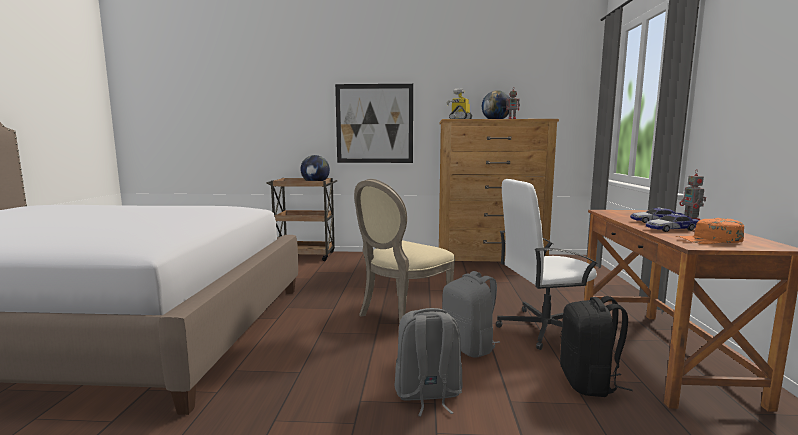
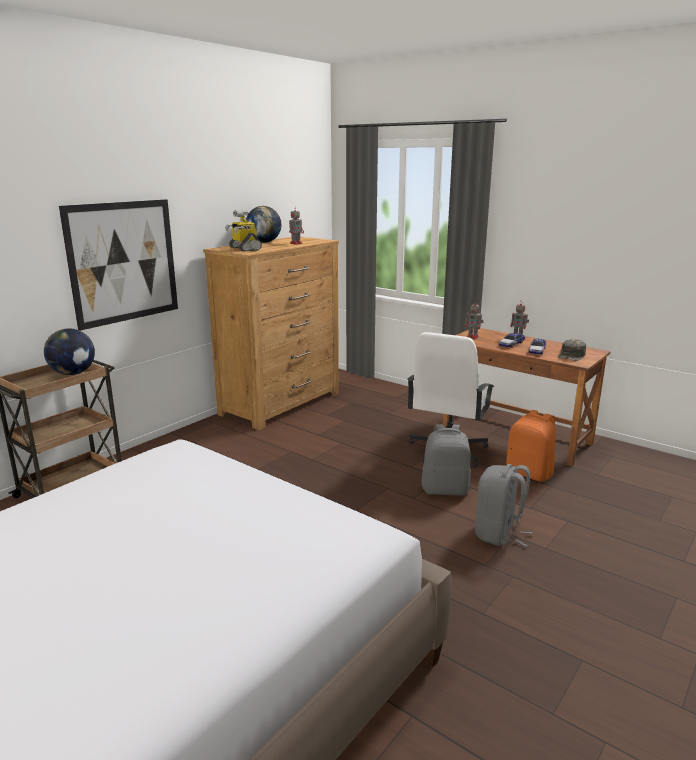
camera: 55 degrees left, 10 degrees up
(401, 314) = (350, 493): beige chair -> none
(589, 383) = (530, 473): black backpack -> orange backpack
(628, 213) = (473, 337): none -> toy robot
(709, 240) = (571, 355): orange cap -> green cap

